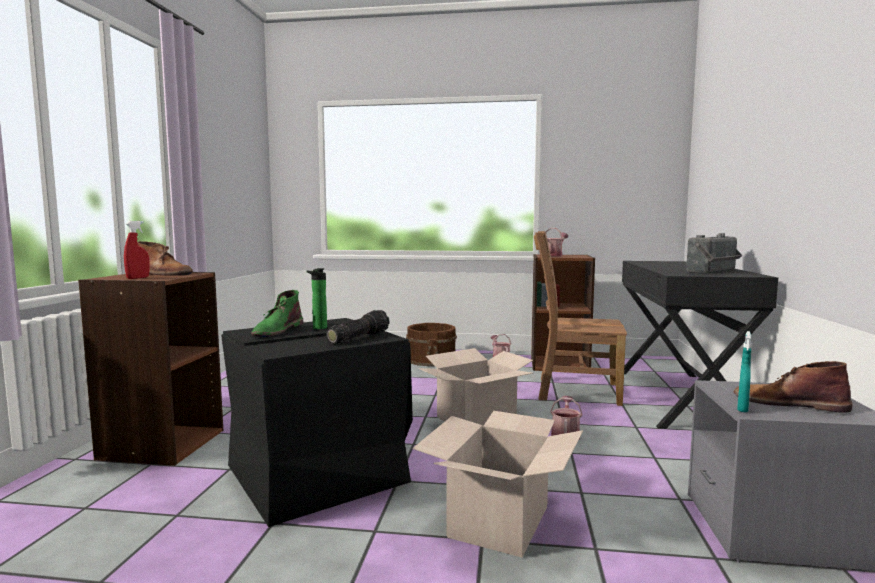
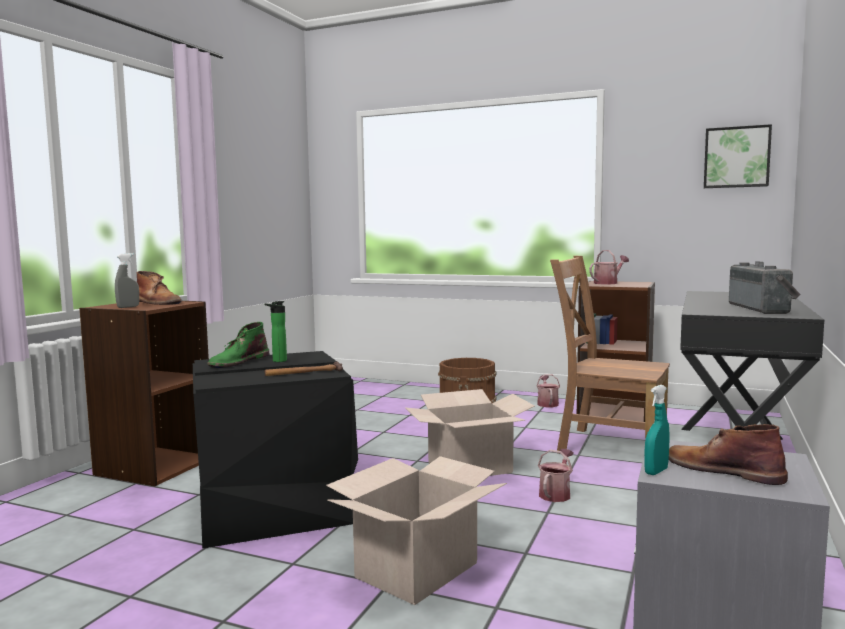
camera: 15 degrees right, 0 degrees up
(138, 278) = (128, 307): red spray bottle -> grey spray bottle
(357, 338) = (304, 372): flashlight -> hammer
(646, 155) = (736, 157): none -> picture
(715, 271) = (762, 309): radio -> radio turned 60 degrees counterclockwise

